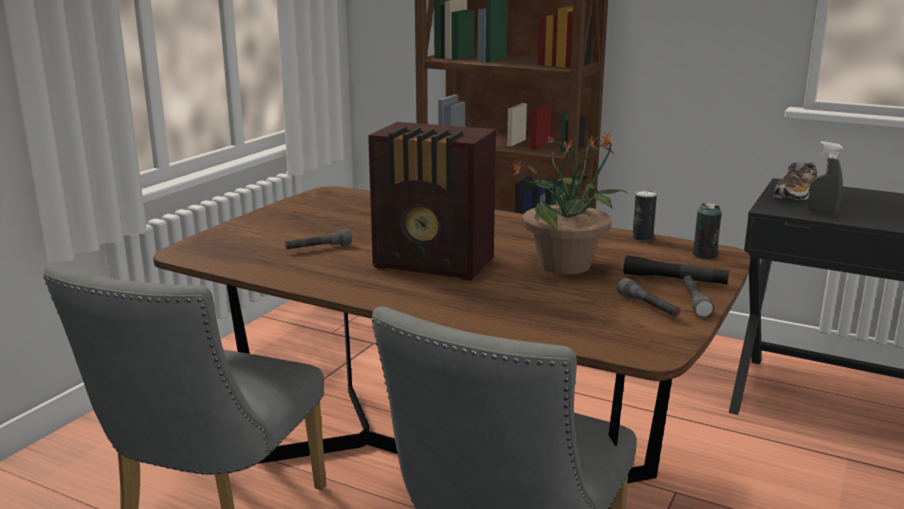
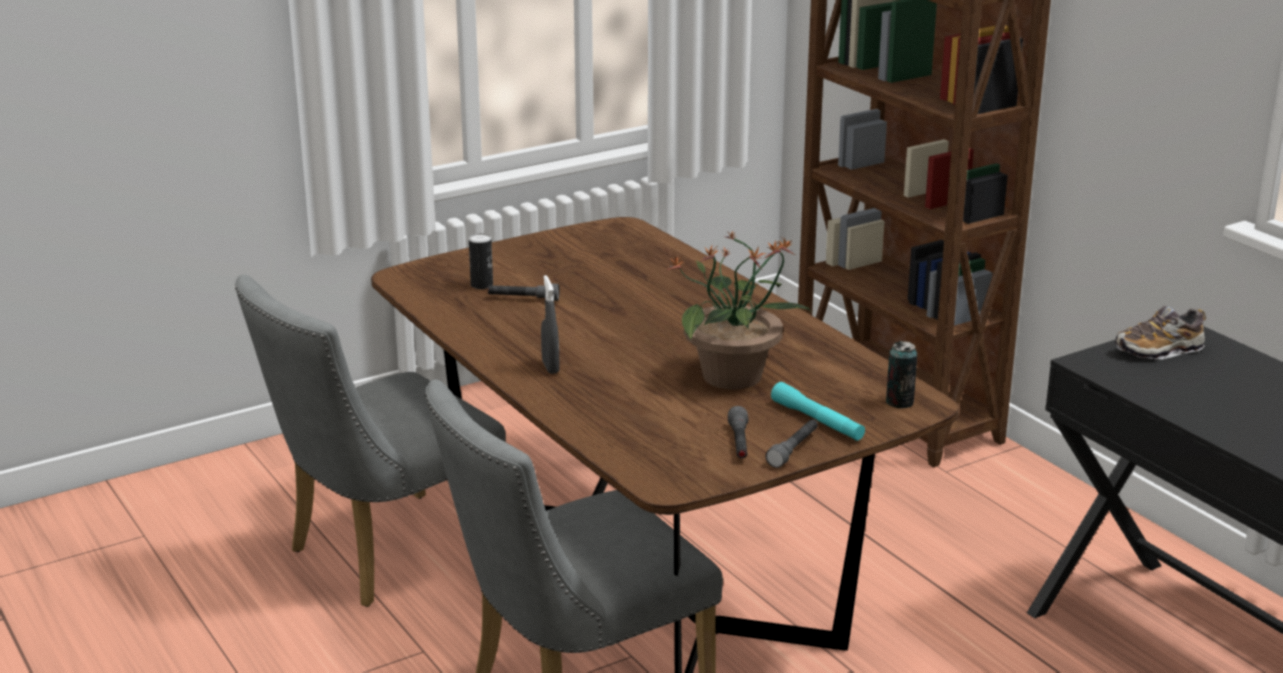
camera: 30 degrees right, 5 degrees up
(435, 264) = (608, 344): radio -> none
(642, 238) = (868, 364): can -> can (482, 285)
(674, 279) = (817, 421): black flashlight -> turquoise flashlight
(822, 214) = (1139, 384): grey spray bottle -> grey spray bottle (550, 367)

